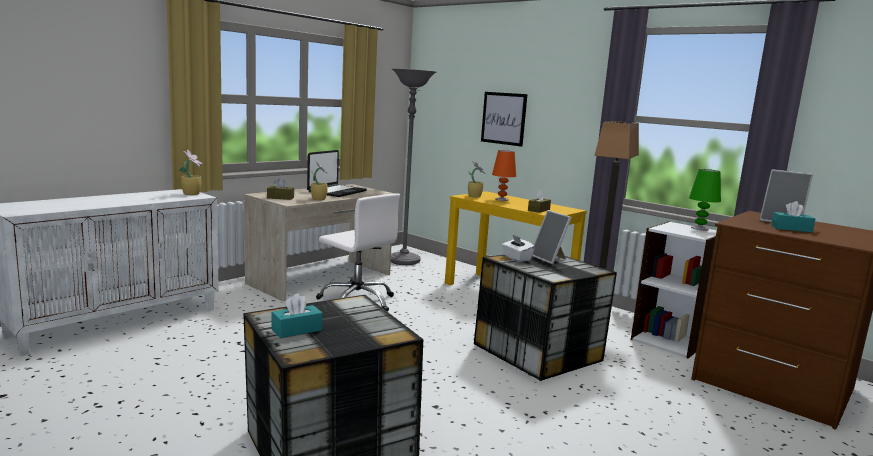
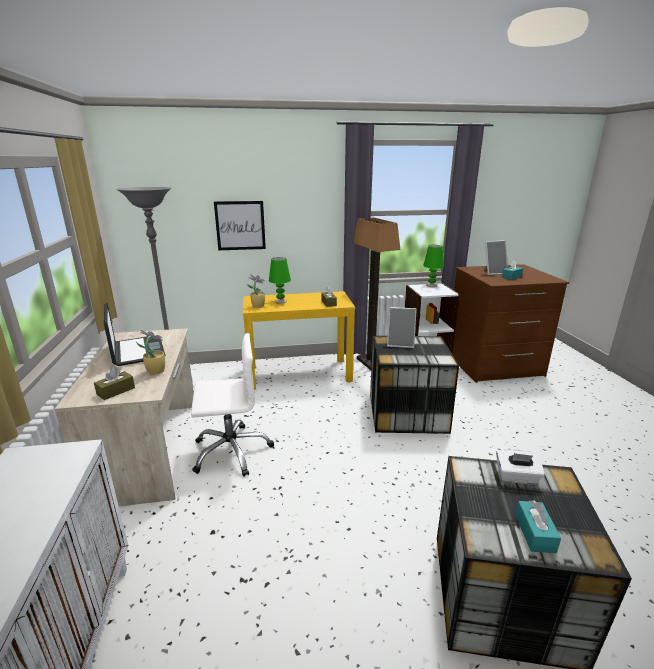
camera: 50 degrees left, 10 degrees up
(192, 194) = (52, 454): potted plant -> none
(502, 199) = (280, 301): orange table lamp -> green table lamp
(516, 258) = (392, 354): white tissue box -> white tissue box (517, 477)

